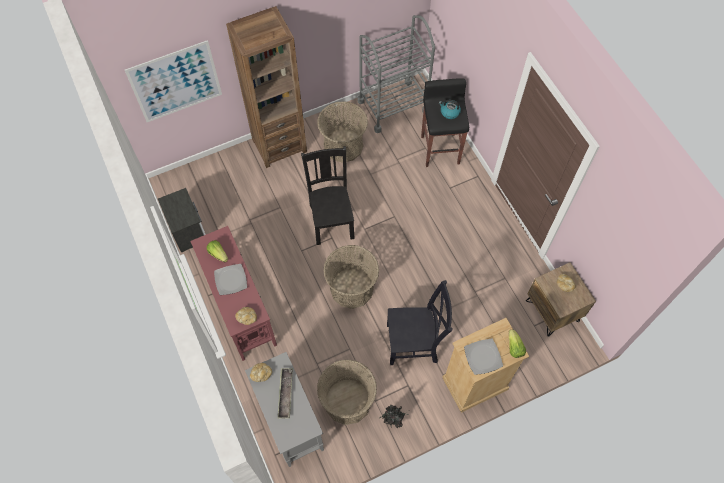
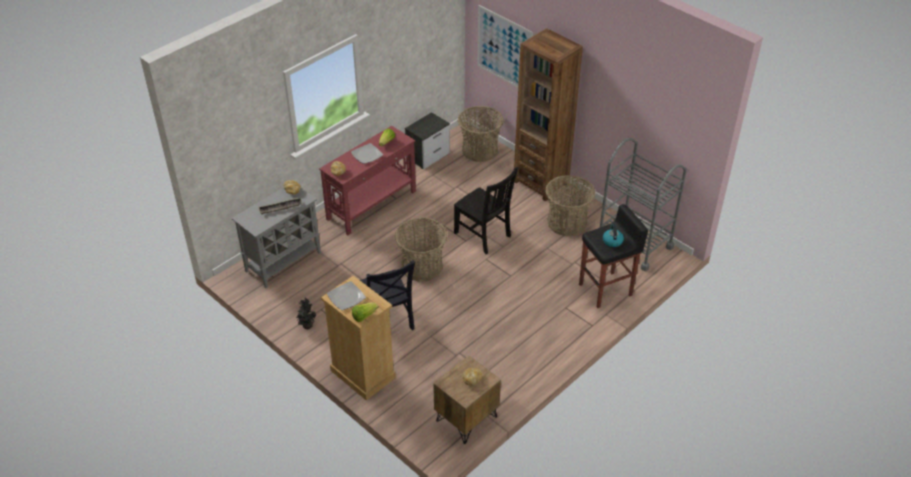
camera: 70 degrees right, 20 degrees down
(331, 220) = (483, 235): black chair -> black chair turned 75 degrees clockwise
(347, 401) = (314, 291): basket -> basket (480, 150)

